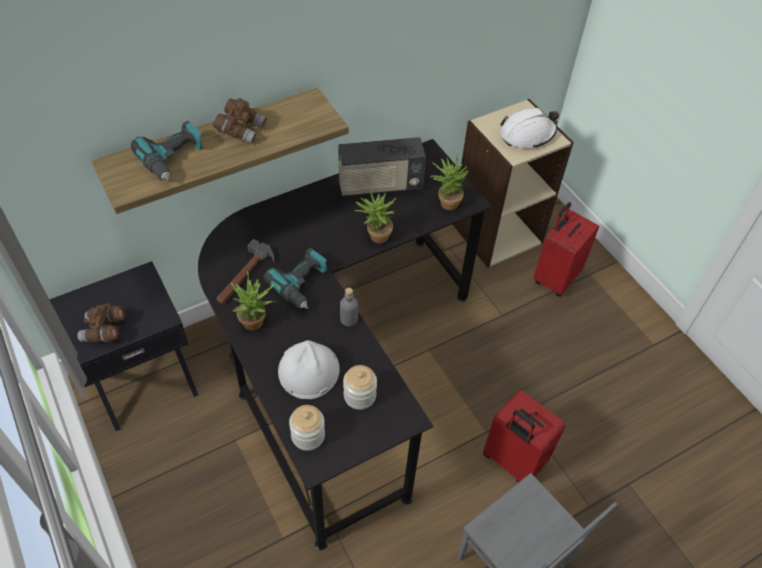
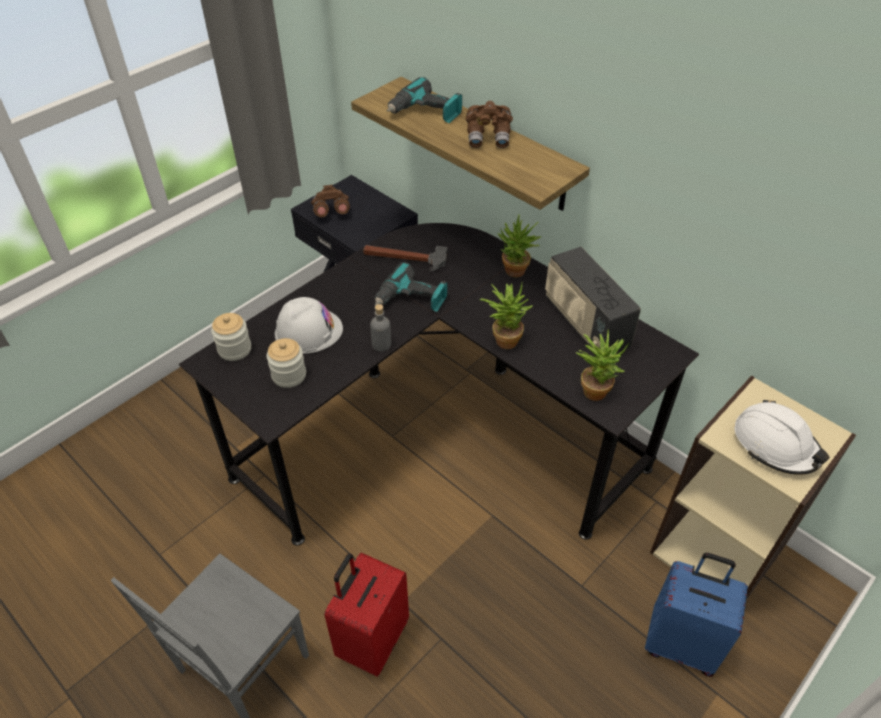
camera: 75 degrees right, 5 degrees down
(257, 324) = (351, 282): potted plant -> potted plant (515, 274)
(555, 278) = (681, 643): red suitcase -> blue suitcase

